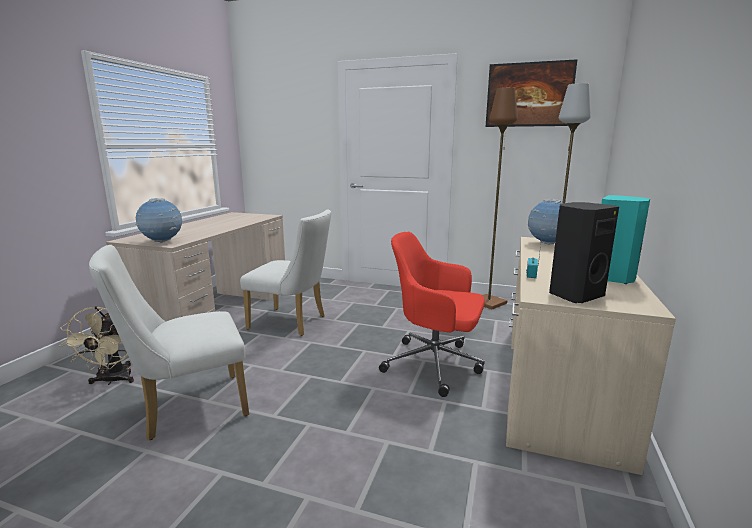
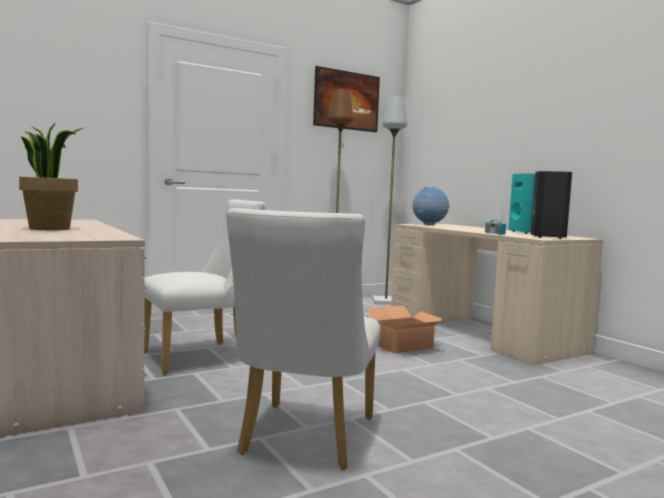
camera: 50 degrees left, 10 degrees down
(113, 380) = (131, 467): beige fan -> none
(162, 242) = (96, 237): globe -> none
(197, 228) = (50, 228): none -> potted plant
(435, 364) = (401, 345): red office chair -> cardboard box

